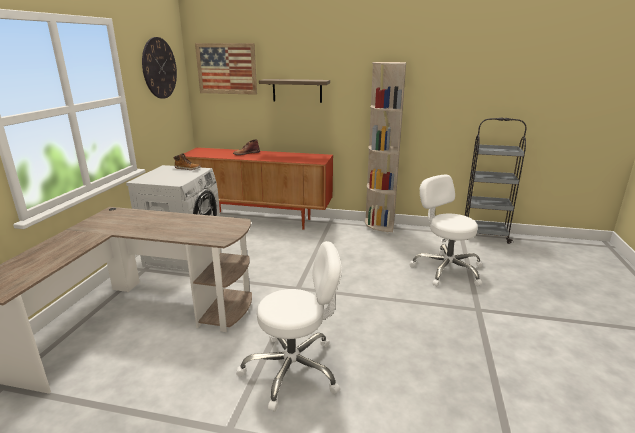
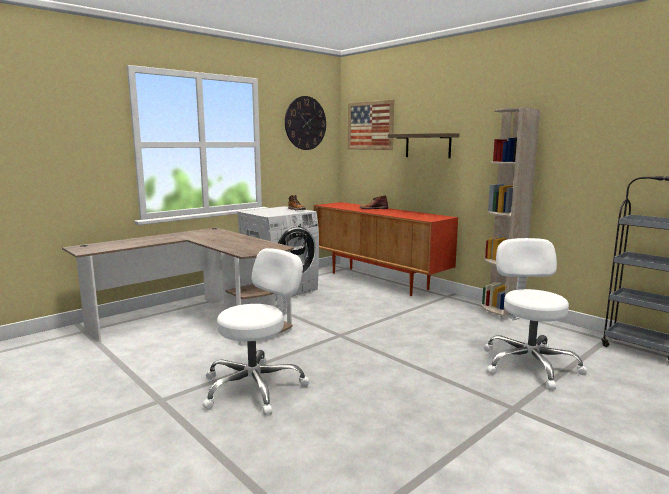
camera: 35 degrees right, 10 degrees down
(297, 369) = (257, 386): white office chair -> white office chair turned 75 degrees counterclockwise

